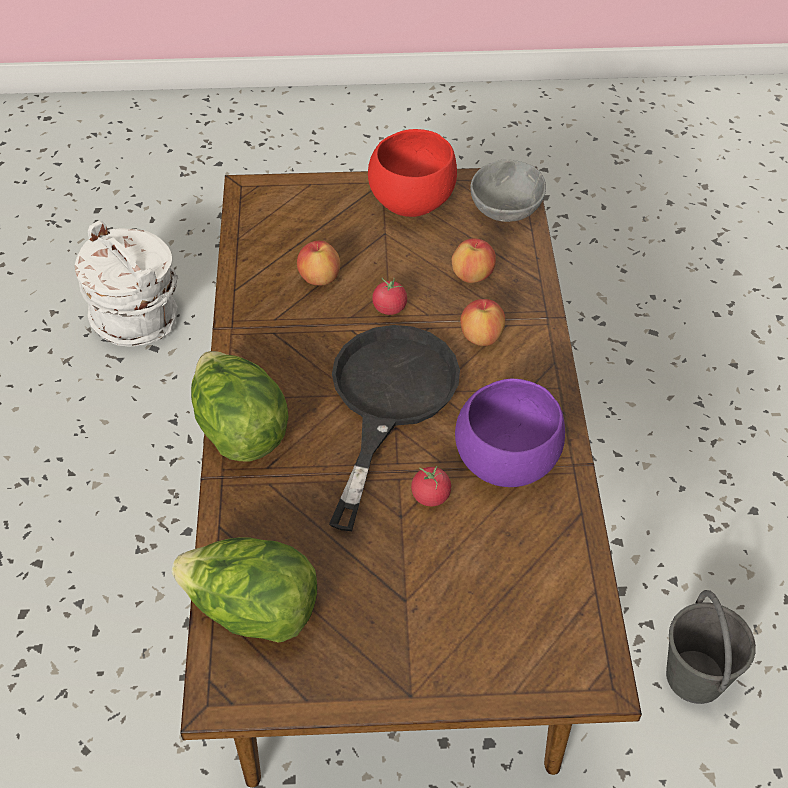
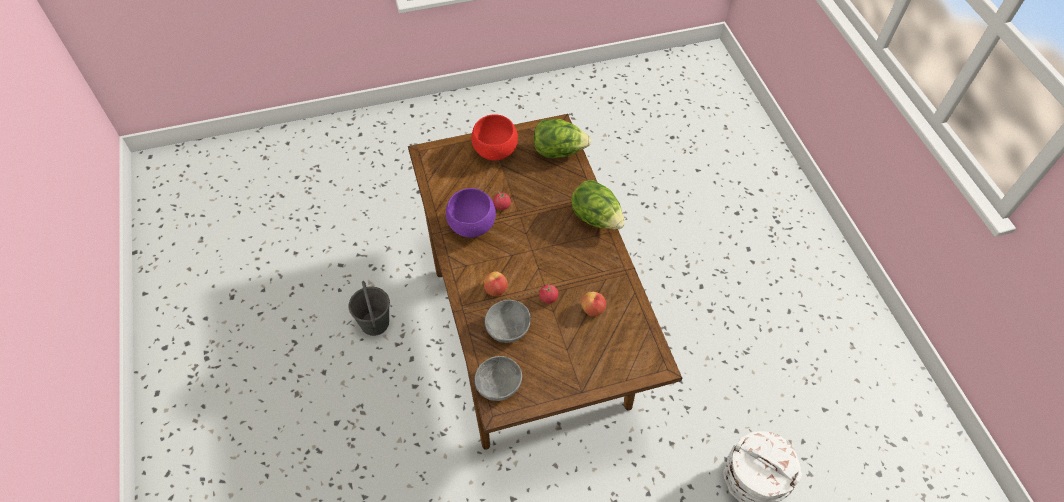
camera: 165 degrees right, 5 degrees up
(388, 400) = (533, 245): black frying pan -> none
(410, 202) = (559, 378): red bowl -> red bowl (496, 152)
(472, 275) = (508, 329): apple -> grey bowl

